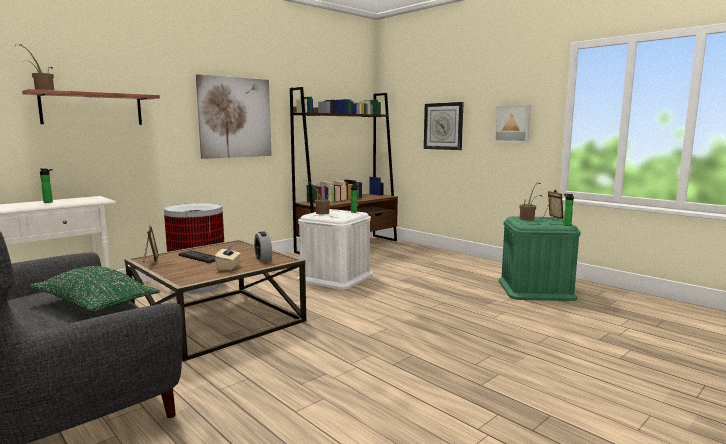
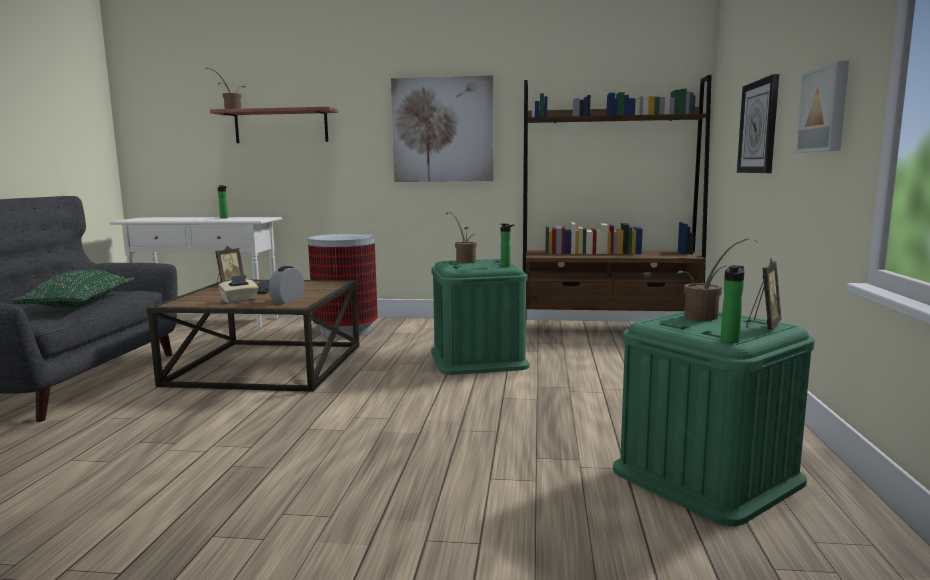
camera: 50 degrees right, 0 degrees up
(335, 277) = (478, 359): white storage box -> green storage box

